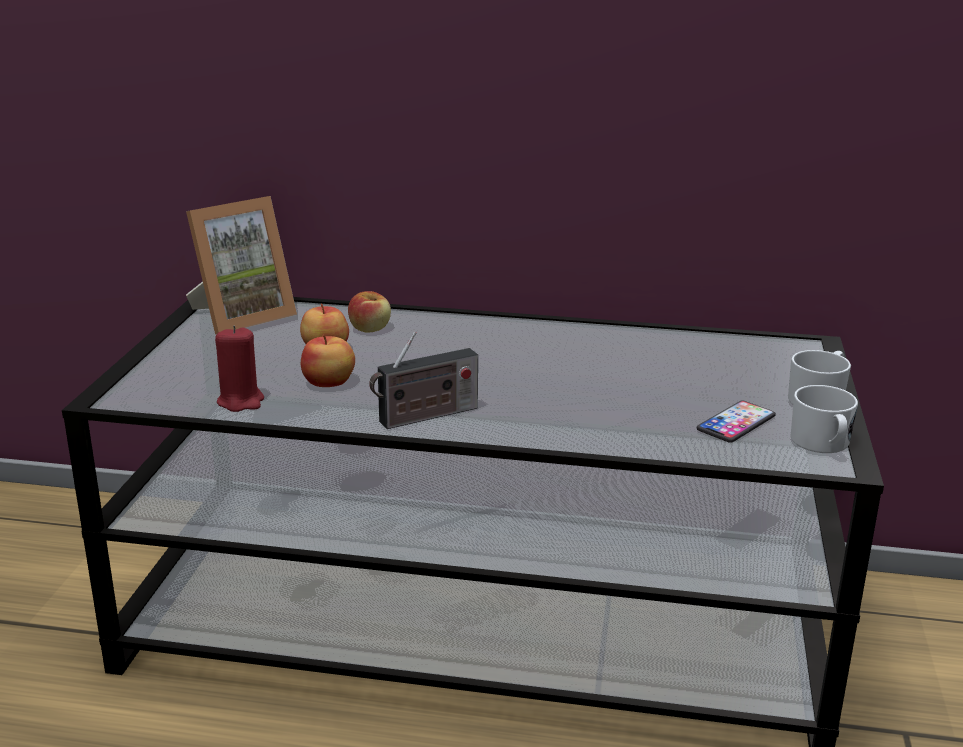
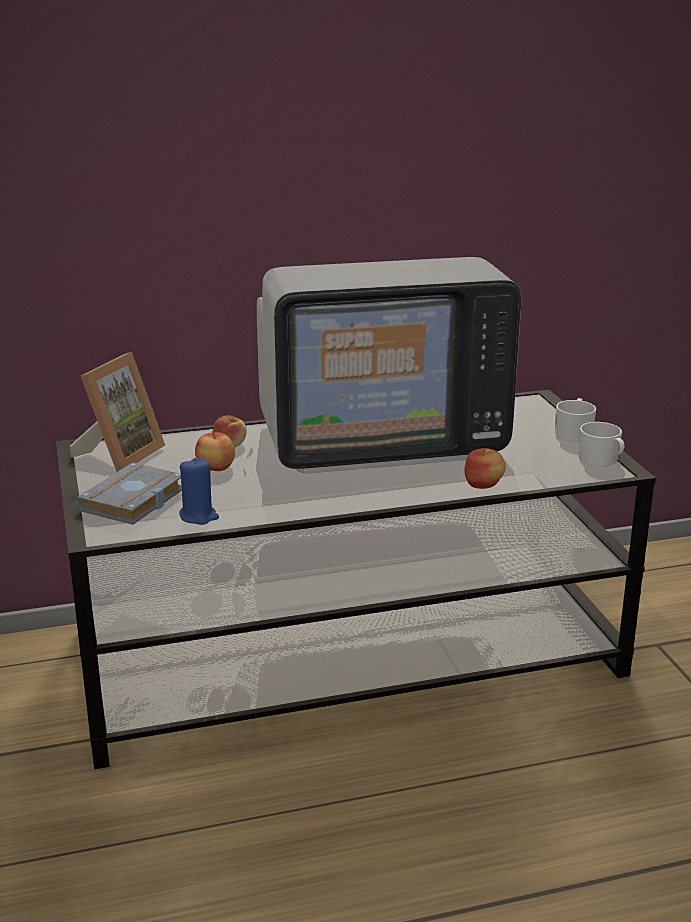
camera: 25 degrees left, 0 degrees up
(192, 369) = (133, 502): none -> grey book
(241, 401) = (199, 516): red candle -> blue candle
(329, 383) = (247, 490): apple -> apple (484, 485)
(424, 417) = (343, 498): radio -> none
(548, 357) = (380, 440): none -> television
(736, 423) = (540, 459): phone -> none

